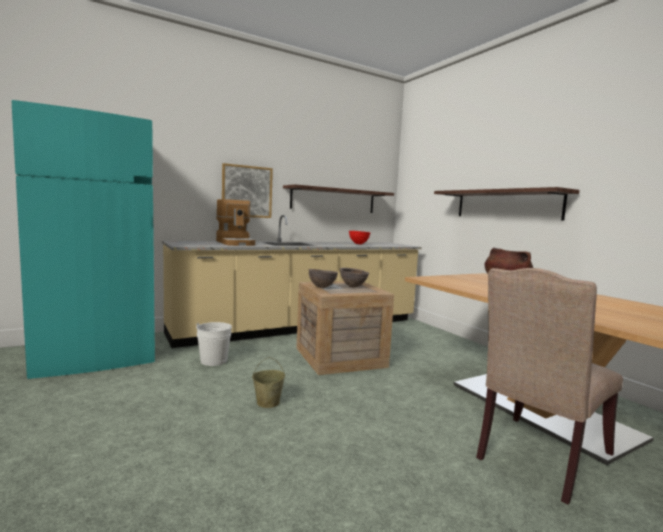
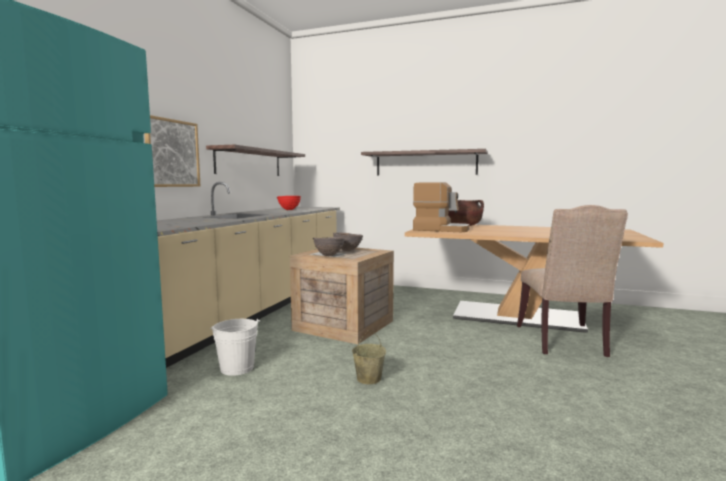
camera: 40 degrees left, 0 degrees up
(236, 243) = (189, 220): coffee machine -> coffee machine (440, 229)

